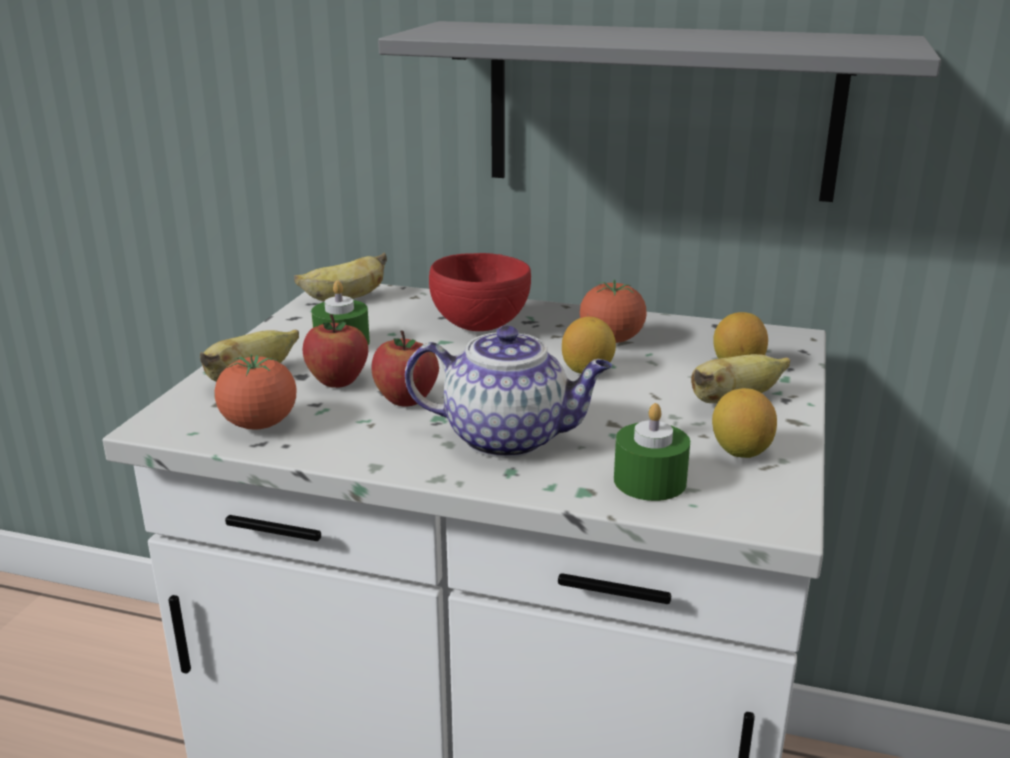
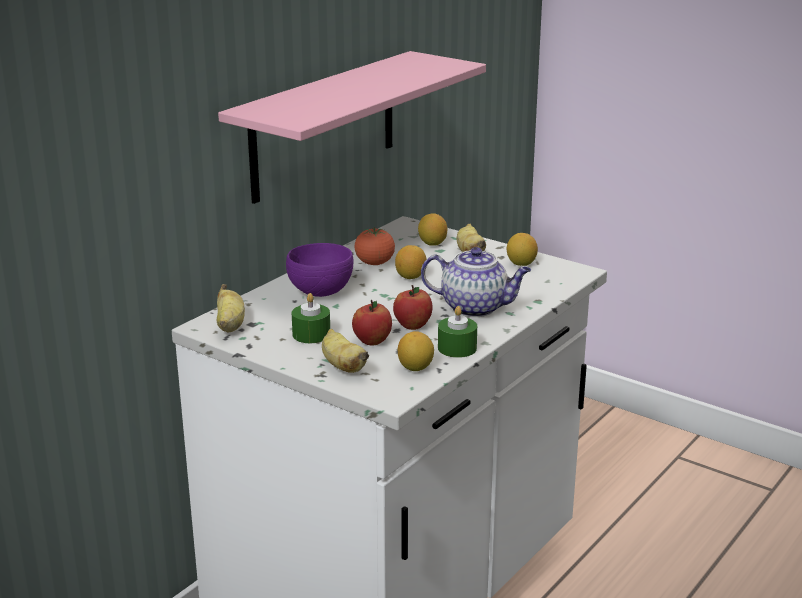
camera: 70 degrees left, 0 degrees up
(259, 425) = (415, 368): tomato -> lemon
(478, 326) = (320, 292): red bowl -> purple bowl
(509, 438) = (475, 307): teapot -> teapot turned 75 degrees clockwise
(650, 481) = (536, 286): green candle -> green candle (457, 348)
(660, 110) = (324, 126): grey shelf -> pink shelf

